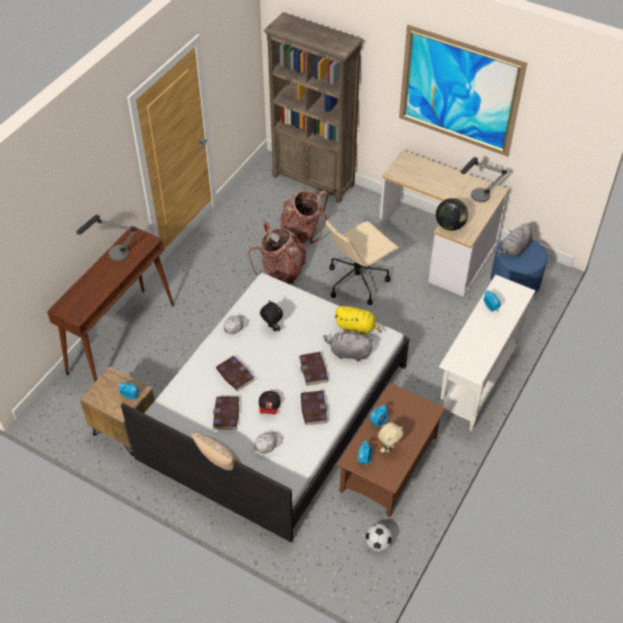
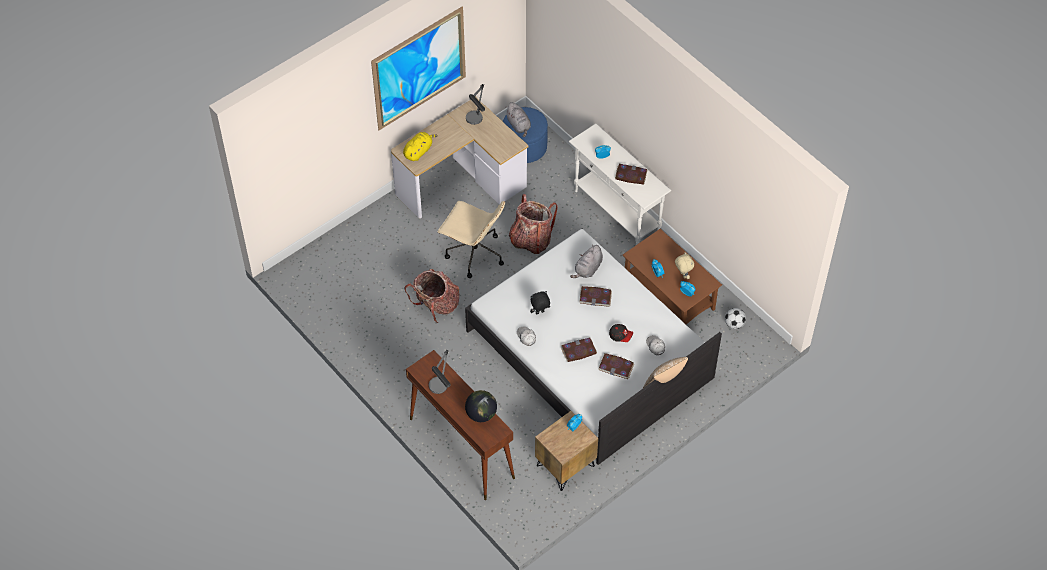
camera: 70 degrees left, 5 degrees up
(302, 232) = (395, 276): backpack -> backpack (531, 239)
(313, 181) = (331, 246): brown bookcase -> none
(313, 409) = (633, 308): book -> book (631, 175)
(357, 281) = (474, 254): beige office chair -> beige office chair turned 45 degrees counterclockwise
(357, 327) = (563, 255): yellow plush toy -> yellow plush toy (418, 151)
(450, 225) = (499, 150): globe -> globe (481, 414)

